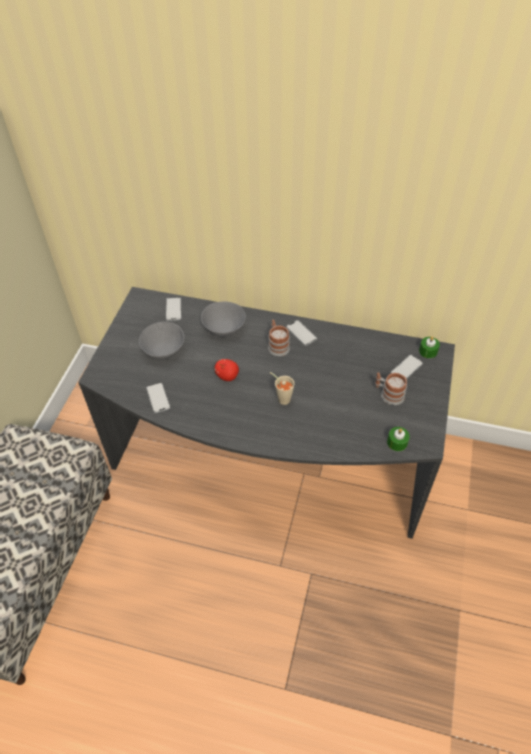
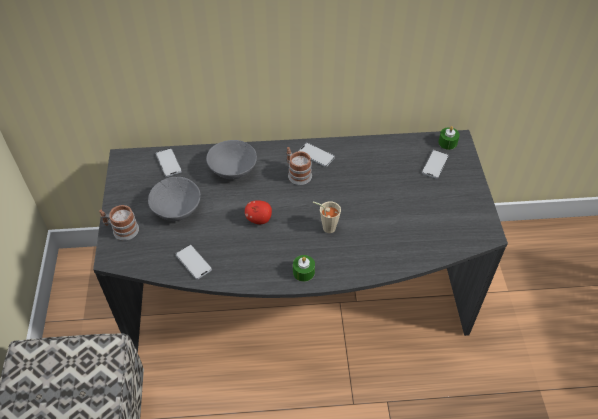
camera: 20 degrees left, 0 degrees up
(388, 394) = (429, 194): mug -> mug (121, 229)
(397, 442) = (459, 240): green candle -> green candle (303, 272)

